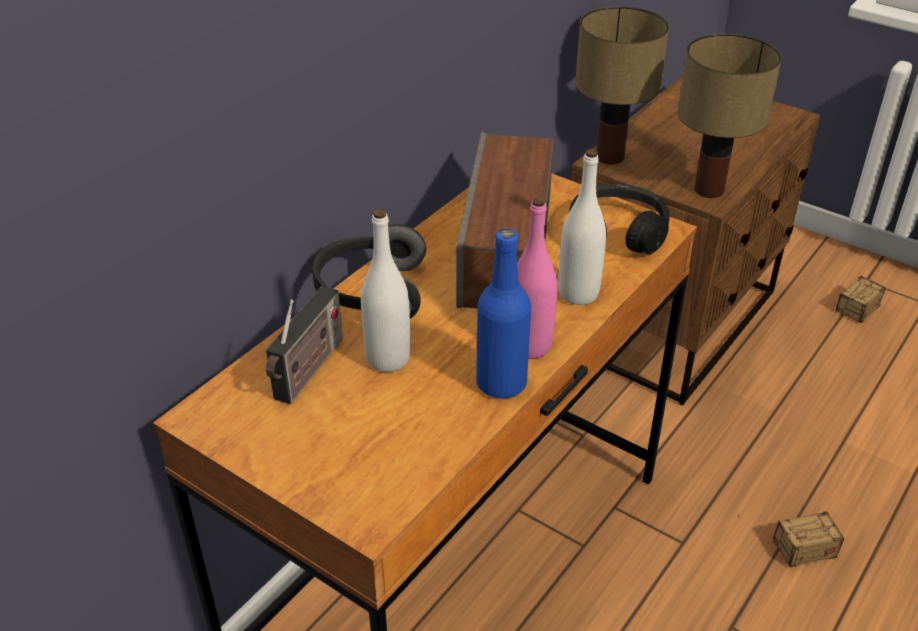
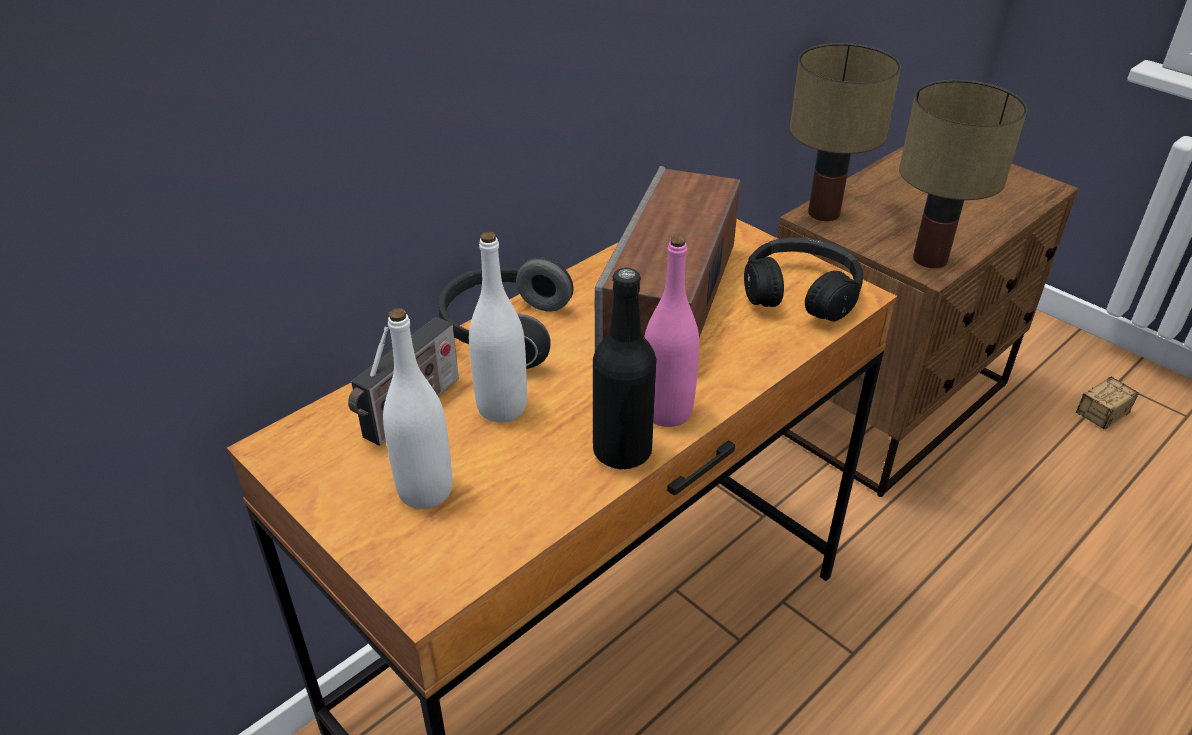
camera: 10 degrees right, 0 degrees up
(501, 383) = (622, 451): blue bottle -> black bottle
(578, 294) = (738, 358): white bottle -> white bottle (425, 491)
(771, 556) = (954, 684): storage box -> none

